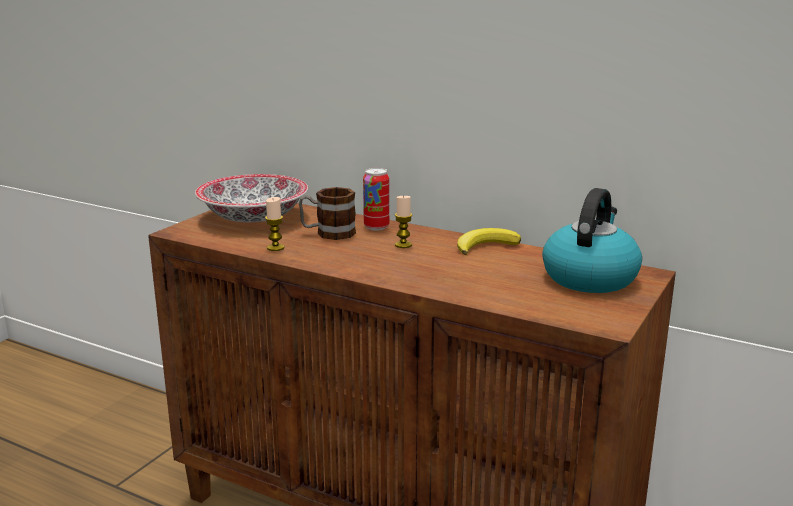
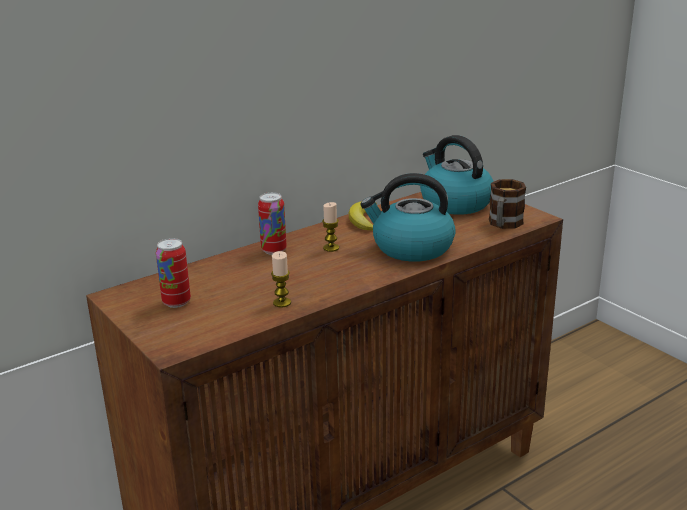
camera: 65 degrees left, 5 degrees up
(253, 218) = (176, 302): bowl -> can
(328, 233) = (267, 273): mug -> mug (504, 224)
(439, 275) = (411, 248): none -> kettle

